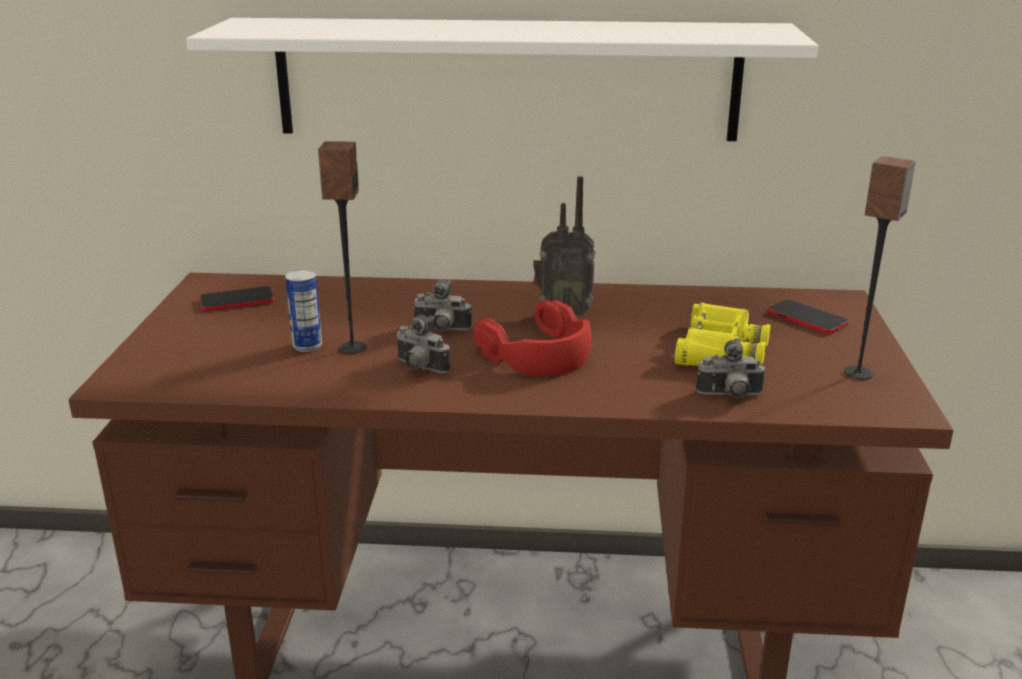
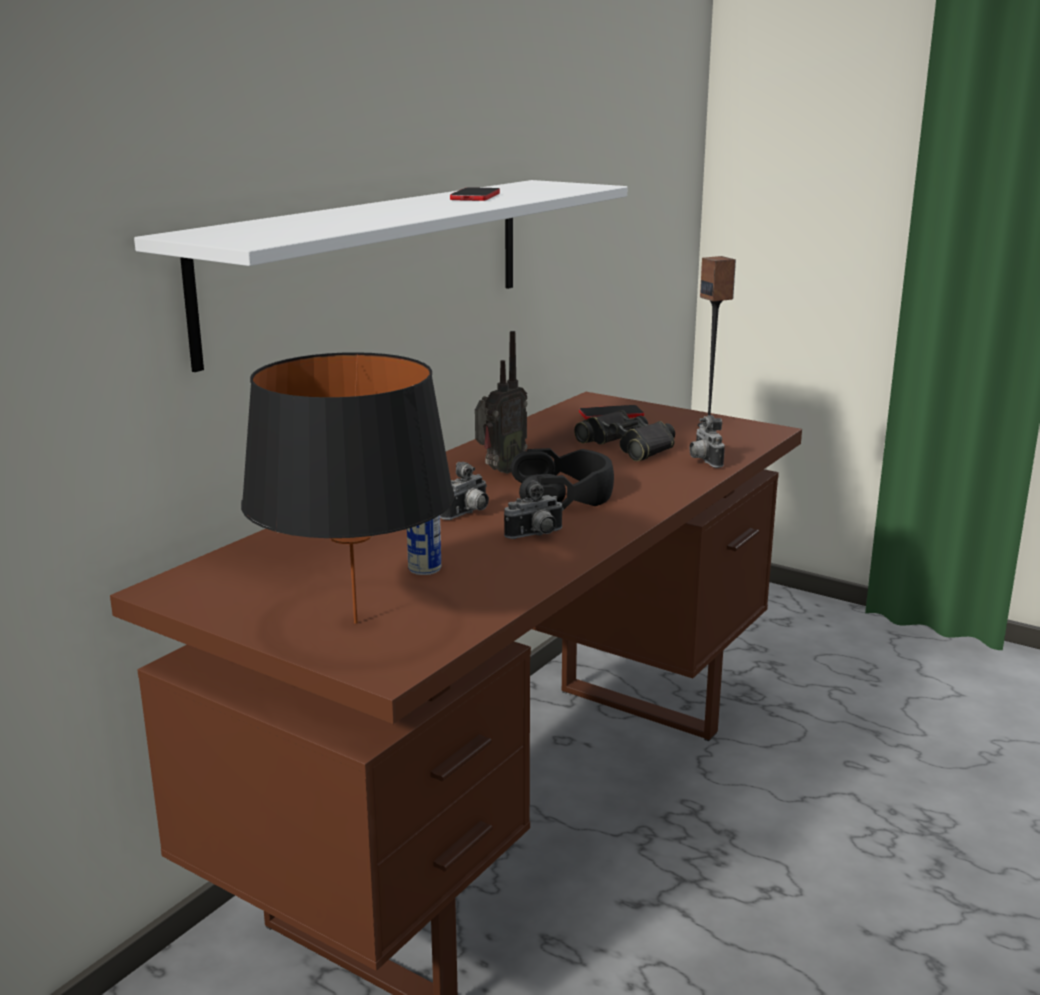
camera: 60 degrees left, 5 degrees down
(189, 351) = (355, 622): none -> black table lamp
(237, 301) = (251, 582): phone -> phone (475, 196)
(352, 348) = (456, 552): speaker -> none
(539, 353) = (564, 493): red headphones -> black headphones
(719, 349) = (628, 446): yellow binoculars -> black binoculars
(730, 396) = (703, 461): camera -> camera turned 135 degrees clockwise

